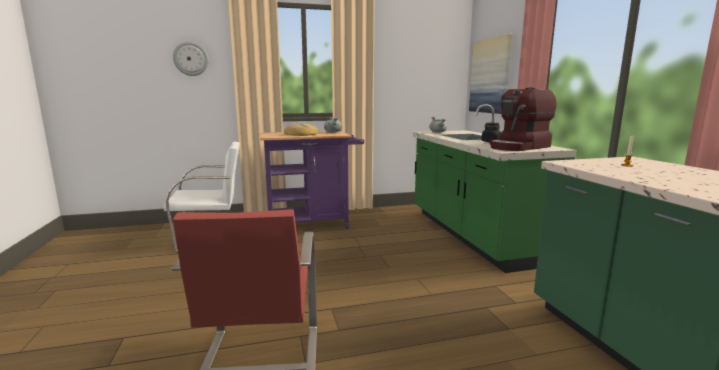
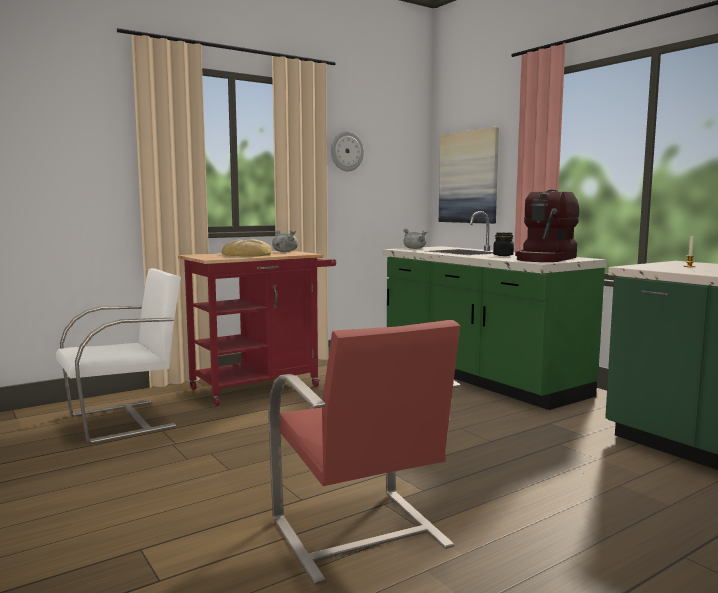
camera: 20 degrees left, 5 degrees down
(191, 59) = (67, 143): wall clock -> wall clock (346, 151)
(313, 224) = (262, 386): purple cart -> red cart

